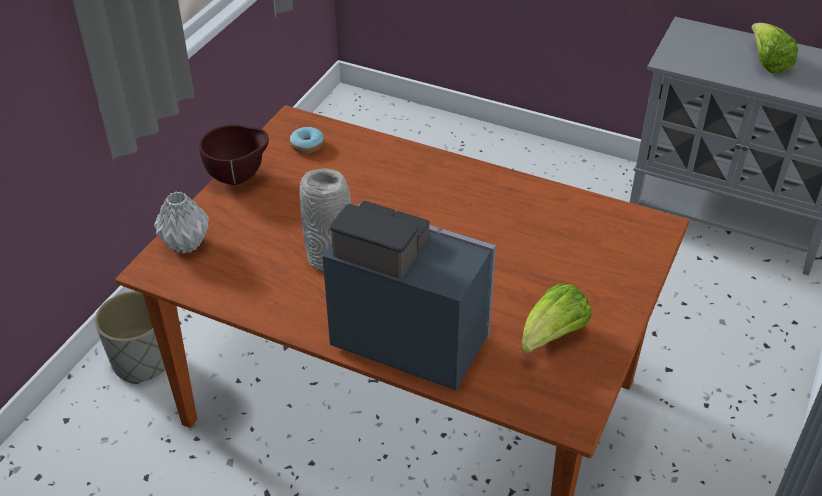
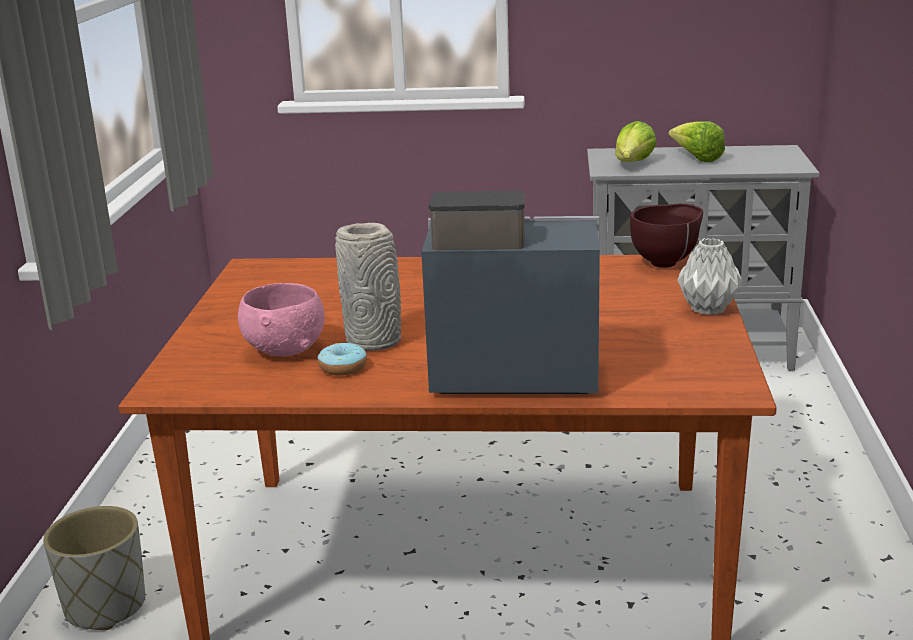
camera: 20 degrees left, 20 degrees down
(187, 244) = (192, 364): grey vase -> grey vase (708, 309)
(239, 178) = (218, 311): brown bowl -> brown bowl (666, 263)
(261, 247) = (285, 349): none -> pink bowl
(307, 145) = (280, 278): donut -> donut (343, 368)
(552, 337) = (660, 344): lettuce -> lettuce (633, 164)

